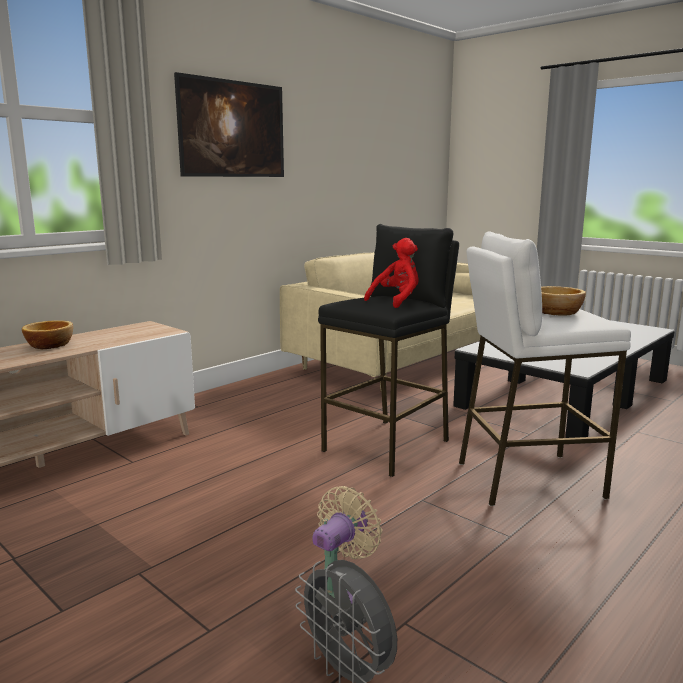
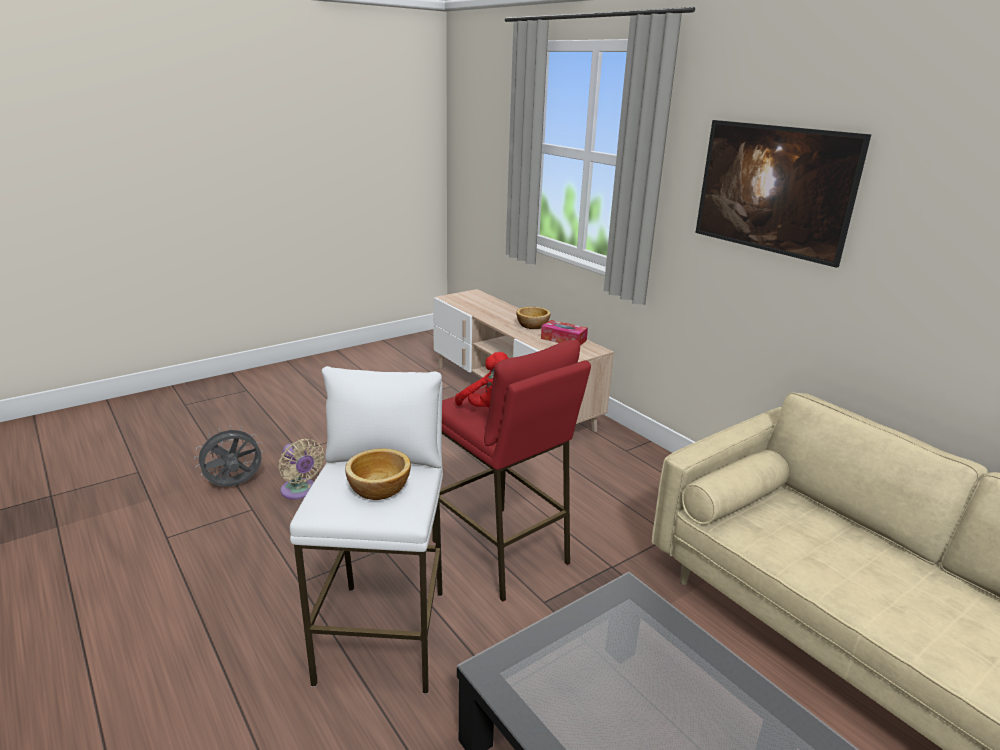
camera: 100 degrees right, 10 degrees up
(109, 334) = (563, 339): none -> tissue box
(388, 446) = (500, 552): black stool -> red stool

